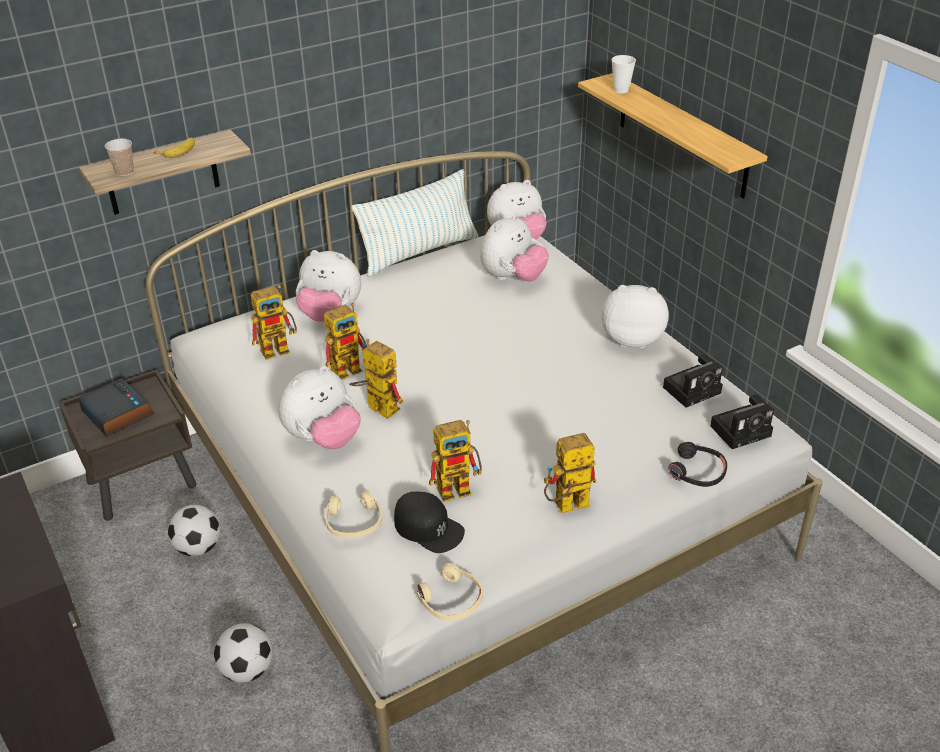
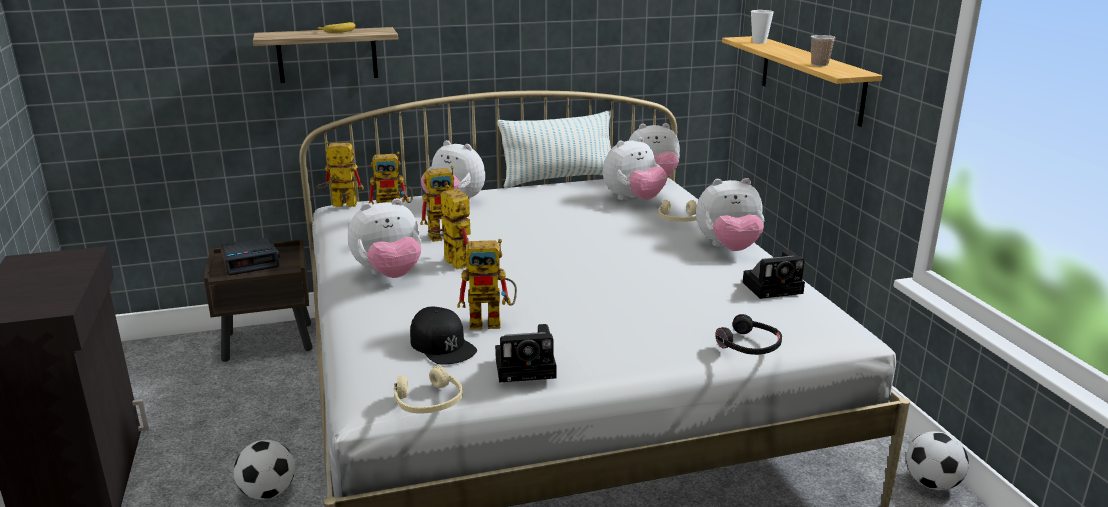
camera: 15 degrees right, 15 degrees down
(116, 413) = (251, 262): alarm clock -> alarm clock turned 90 degrees clockwise
(124, 172) = (285, 35): cup -> cup (819, 64)
(198, 547) = (285, 393): football -> football (932, 483)
(354, 522) = (375, 331): beige headphones -> beige headphones (679, 219)
(565, 507) = (590, 351): toy robot -> toy robot (338, 205)
(632, 338) = (728, 248): plush toy -> plush toy turned 150 degrees clockwise
(742, 430) = (814, 322): camera -> camera (528, 367)

